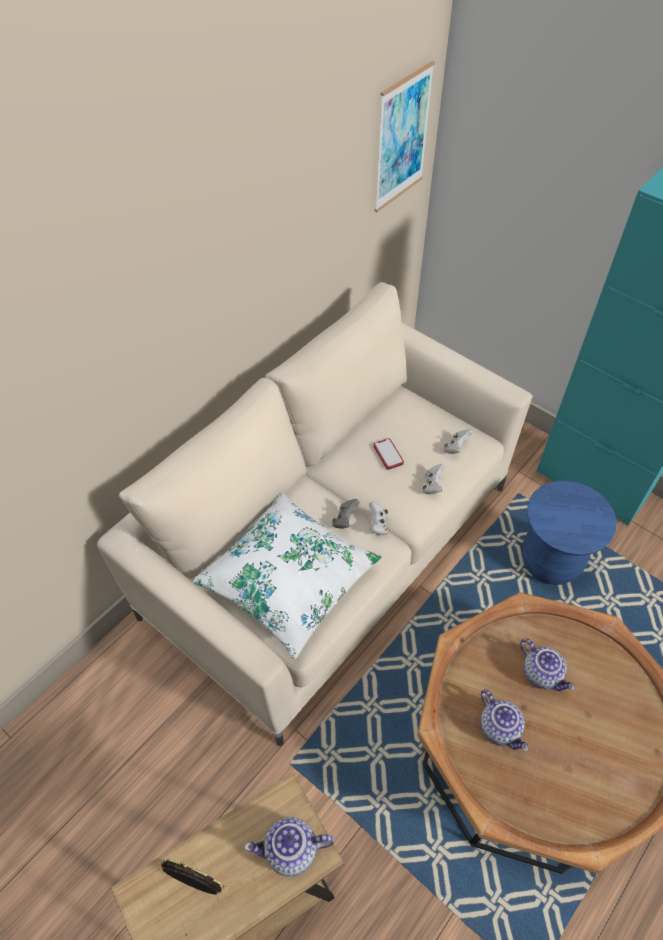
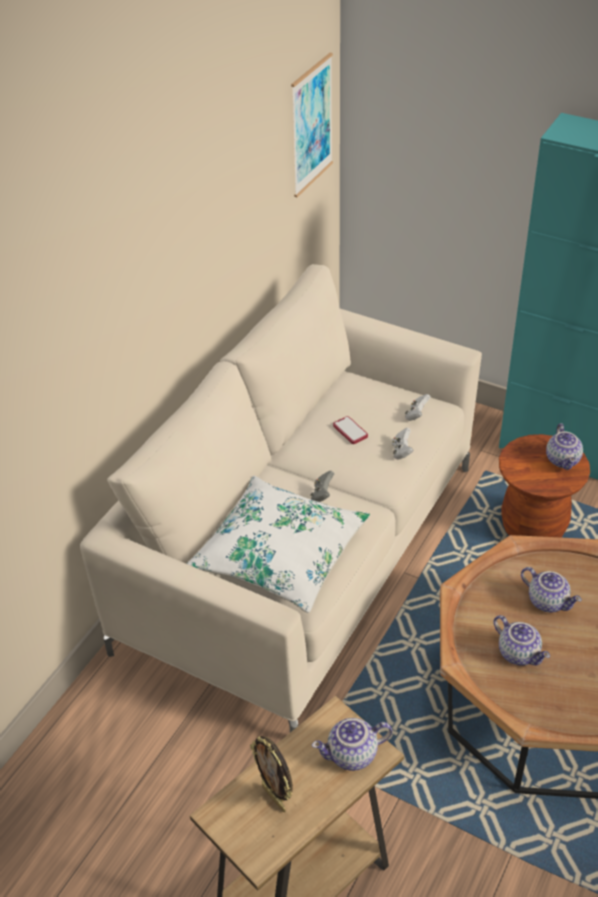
camera: 10 degrees left, 10 degrees down
(200, 886) = (275, 798): picture frame -> picture frame turned 135 degrees counterclockwise
(378, 525) = (356, 494): white game controller -> none
(550, 562) = (533, 528): blue stool -> brown stool
(591, 515) = (563, 460): none -> teapot

